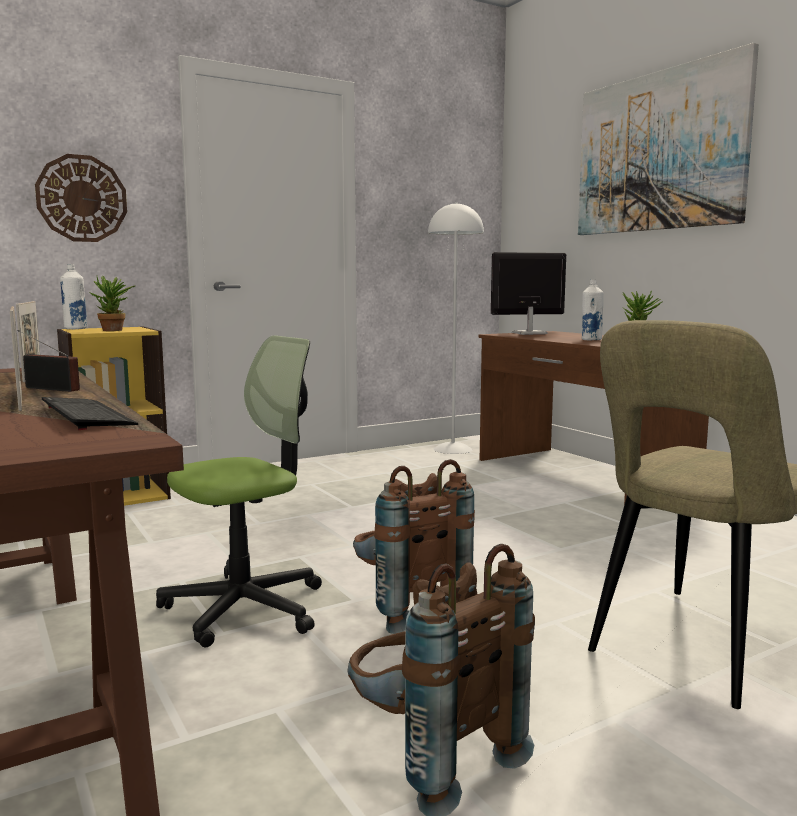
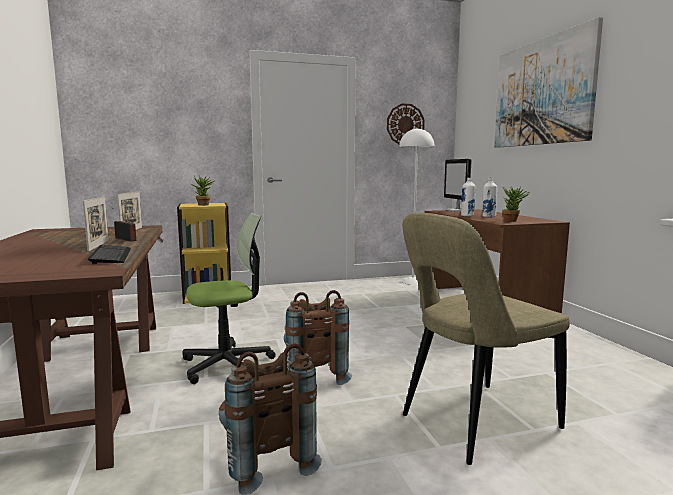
camera: 15 degrees right, 0 degrees up
(75, 328) = (188, 203): white bottle -> white bottle (467, 216)
(82, 198) = (195, 132): wall clock -> wall clock (405, 124)
(528, 333) = (457, 211): monitor -> monitor turned 105 degrees counterclockwise

